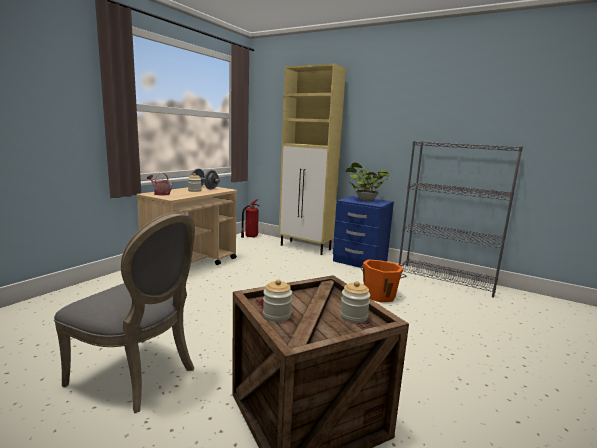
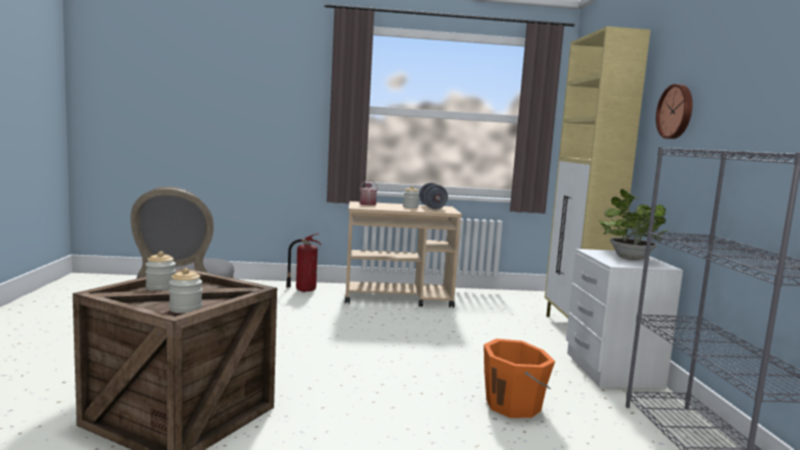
camera: 55 degrees right, 5 degrees down
(250, 236) = (534, 297): fire extinguisher -> fire extinguisher (304, 290)
(359, 261) = (611, 370): blue nightstand -> white nightstand
(375, 118) = (676, 111): none -> wall clock

